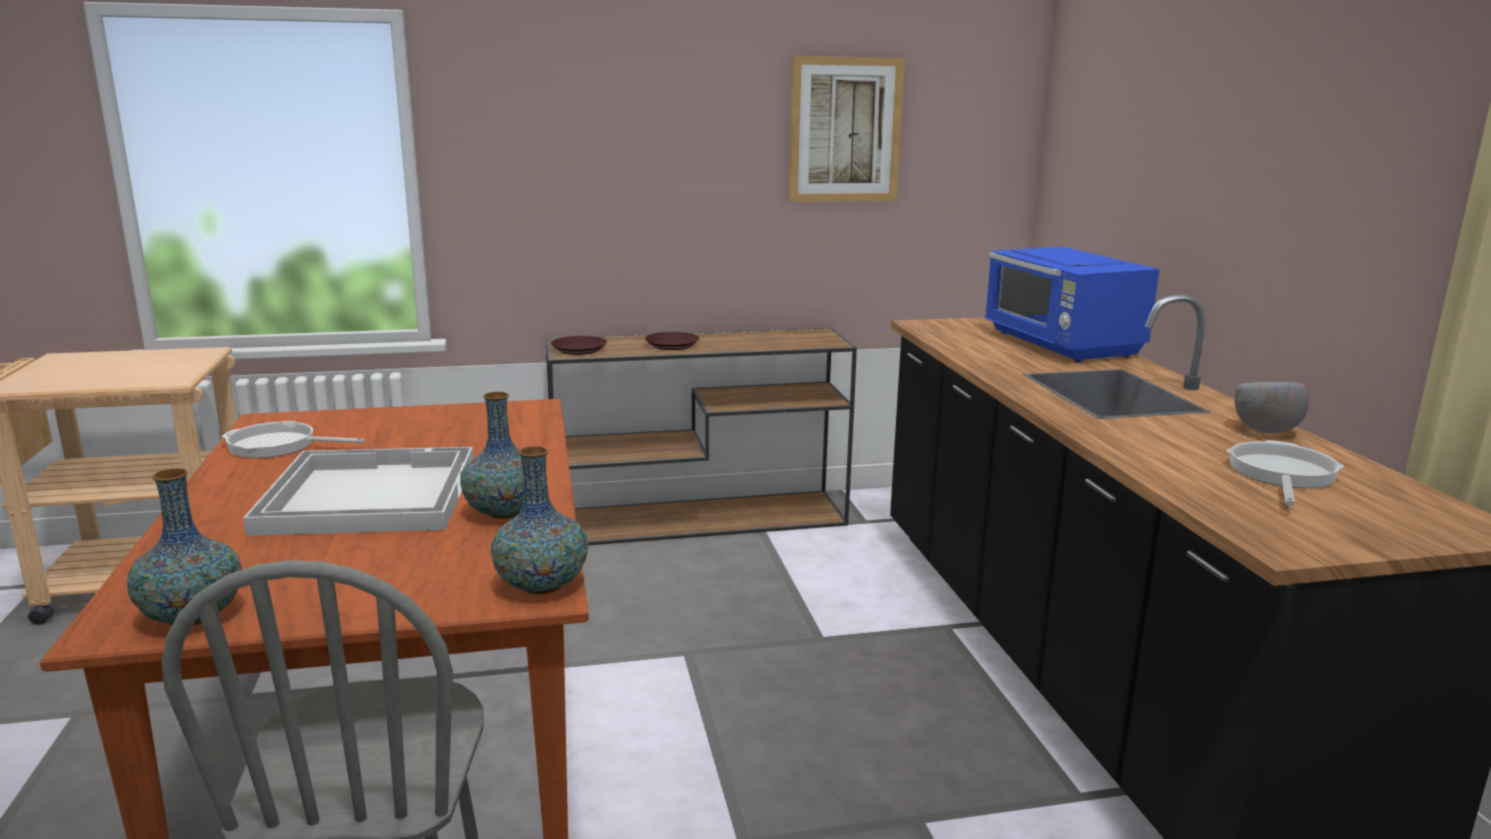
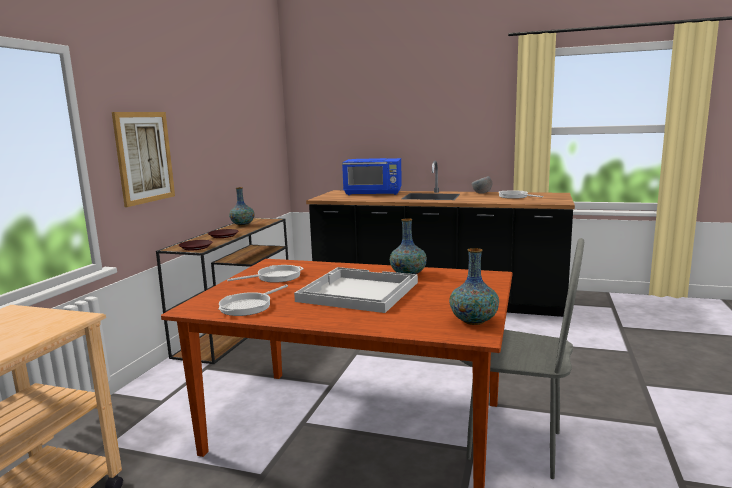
camera: 60 degrees left, 5 degrees down
(441, 427) = (275, 277): none -> frying pan
(542, 585) = (486, 274): vase -> vase (242, 224)
(845, 130) = (239, 121): picture -> picture (144, 157)

